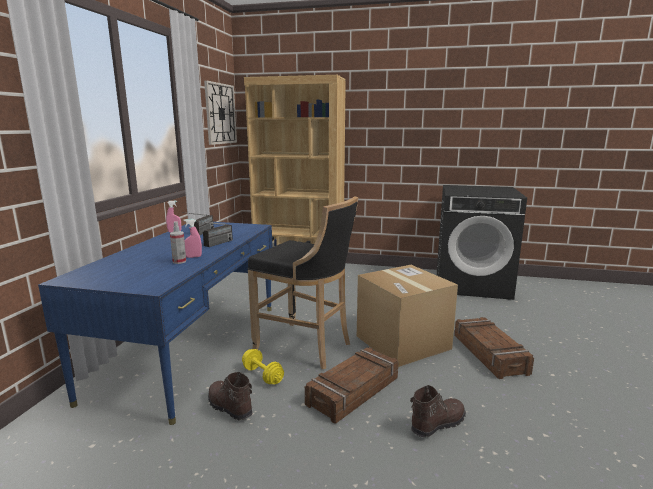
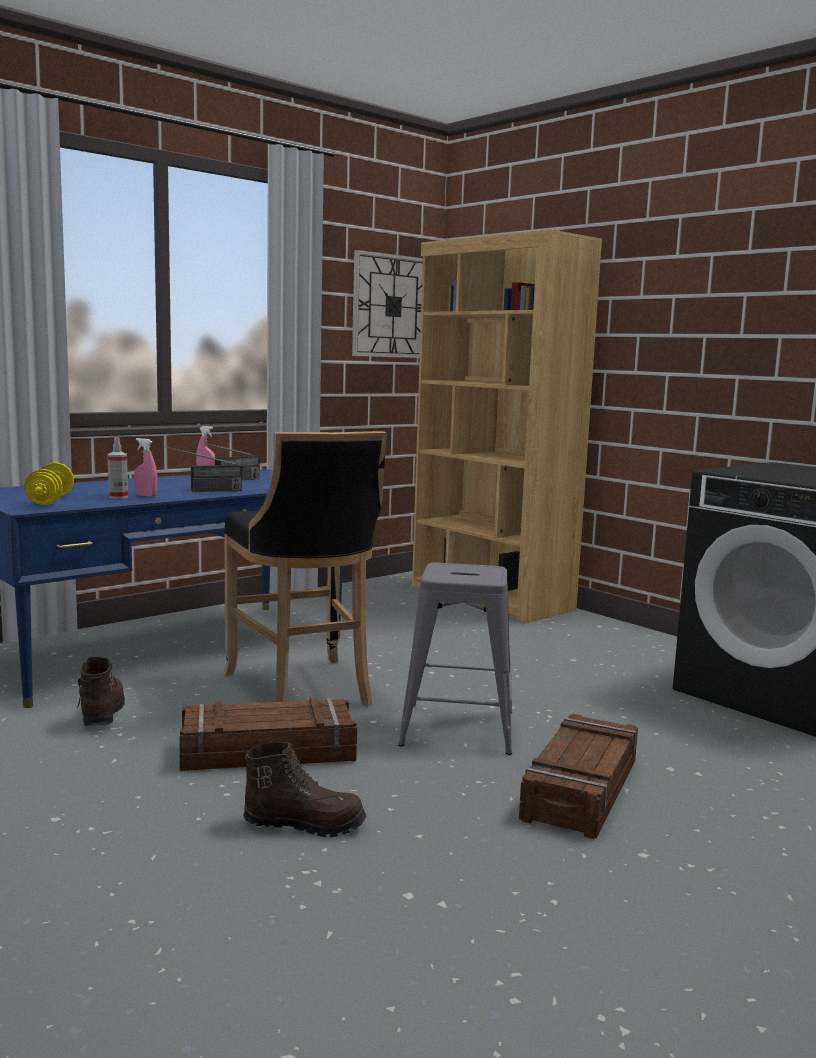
camera: 35 degrees right, 5 degrees down
(262, 375) = (192, 699): yellow dumbbell -> yellow dumbbell (50, 500)
(402, 342) = (457, 728): cardboard box -> grey stool

